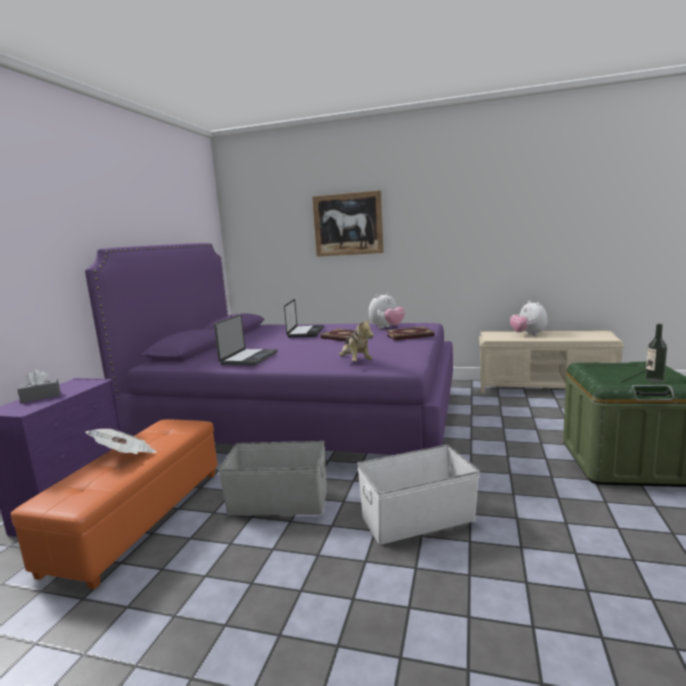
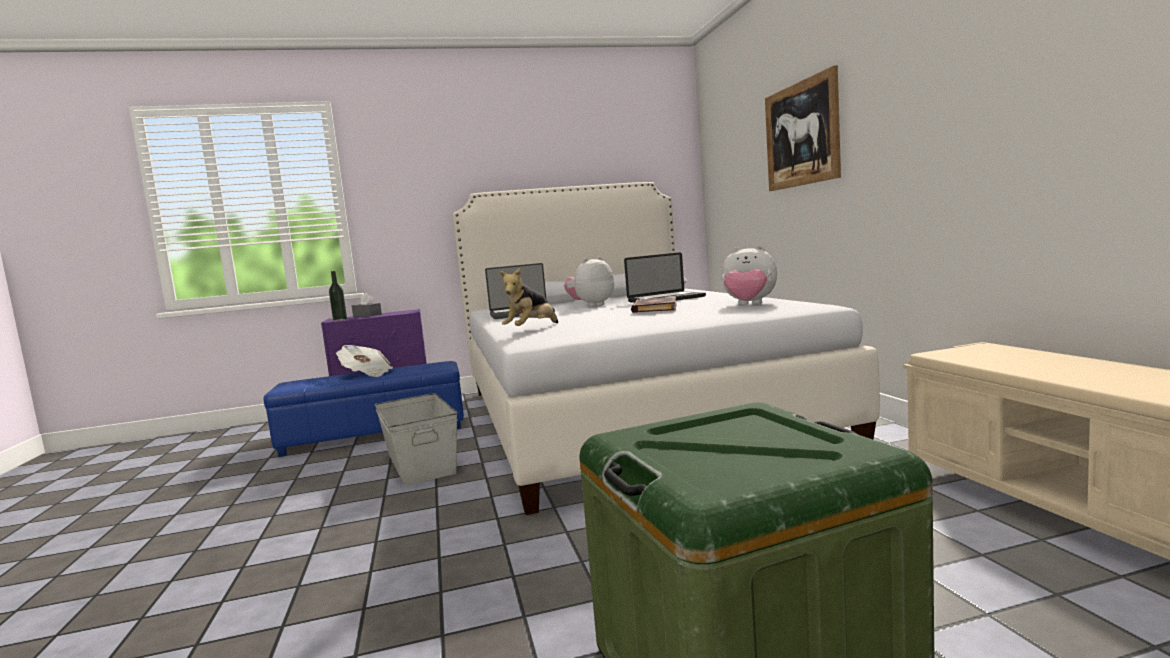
camera: 60 degrees right, 5 degrees down
(140, 518) = (374, 434): orange ottoman -> blue ottoman
(303, 418) = (626, 414): purple bed -> white bed
(410, 336) = (708, 315): book -> none
(417, 518) = (414, 530): white storage box -> none
(528, 334) = (1045, 362): plush toy -> plush toy (591, 305)
(654, 380) = (708, 467): bottle -> bottle (340, 320)

